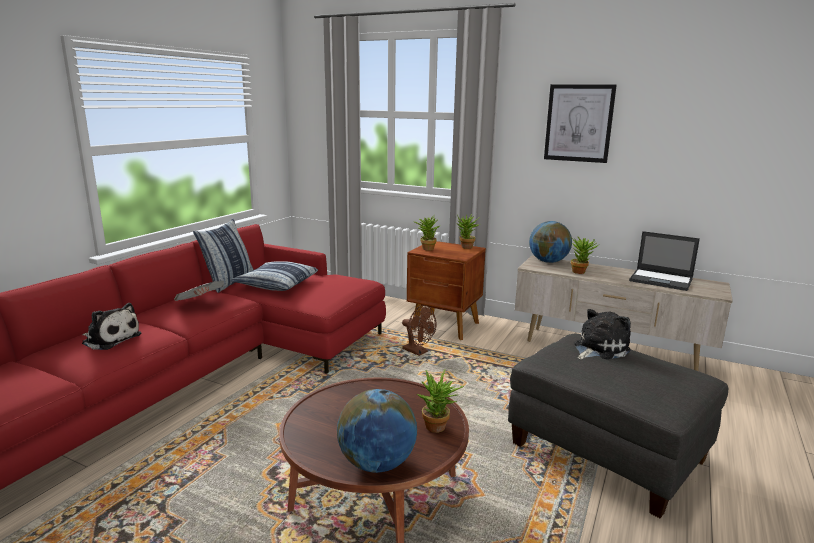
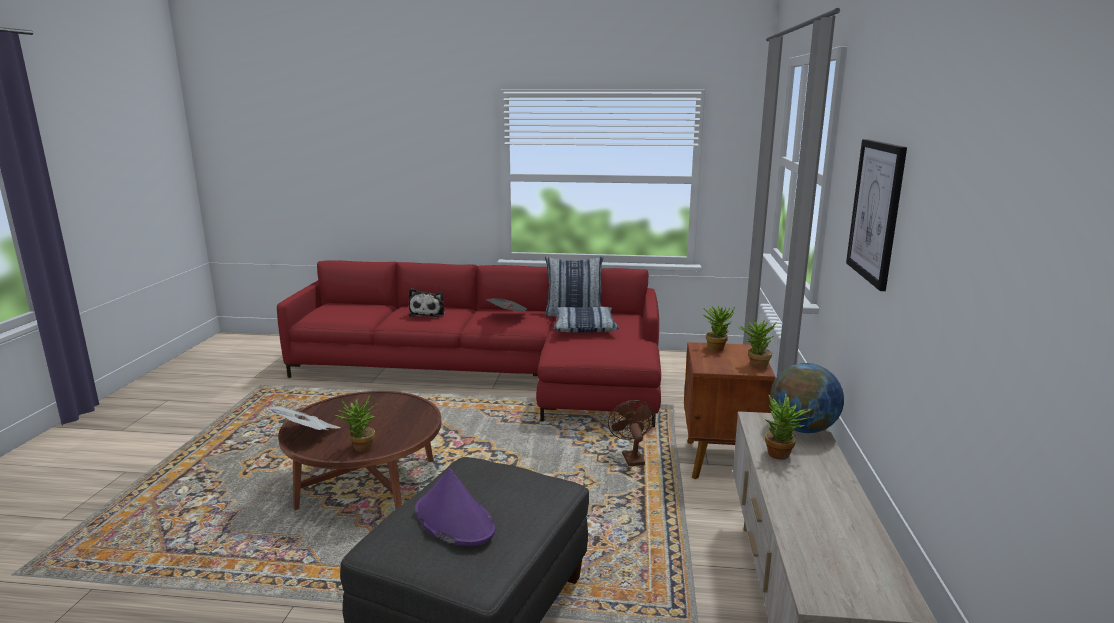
camera: 70 degrees right, 0 degrees up
(377, 464) = (306, 434): globe -> newspaper
(418, 352) = (631, 457): brown fan -> brown fan turned 150 degrees clockwise
(598, 349) = (516, 495): plush toy -> none
(637, 373) = (453, 520): none -> purple hat
(661, 280) = (835, 533): laptop -> none

